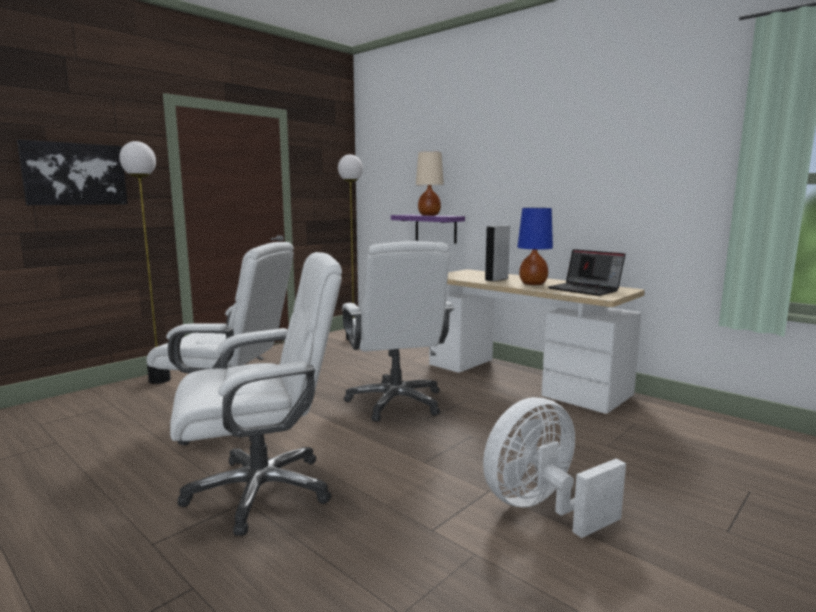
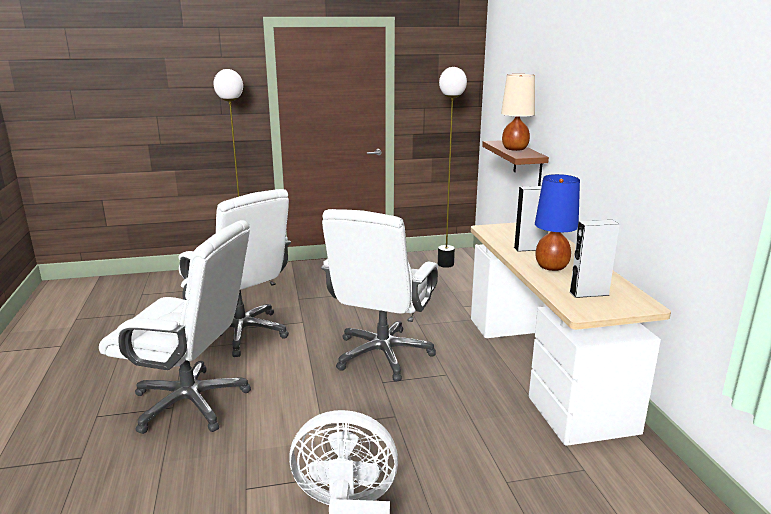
camera: 35 degrees right, 10 degrees up
(75, 174) = (187, 96): picture -> none
(435, 228) = (528, 163): purple shelf -> brown shelf
(585, 290) = (589, 293): laptop -> grey speaker

